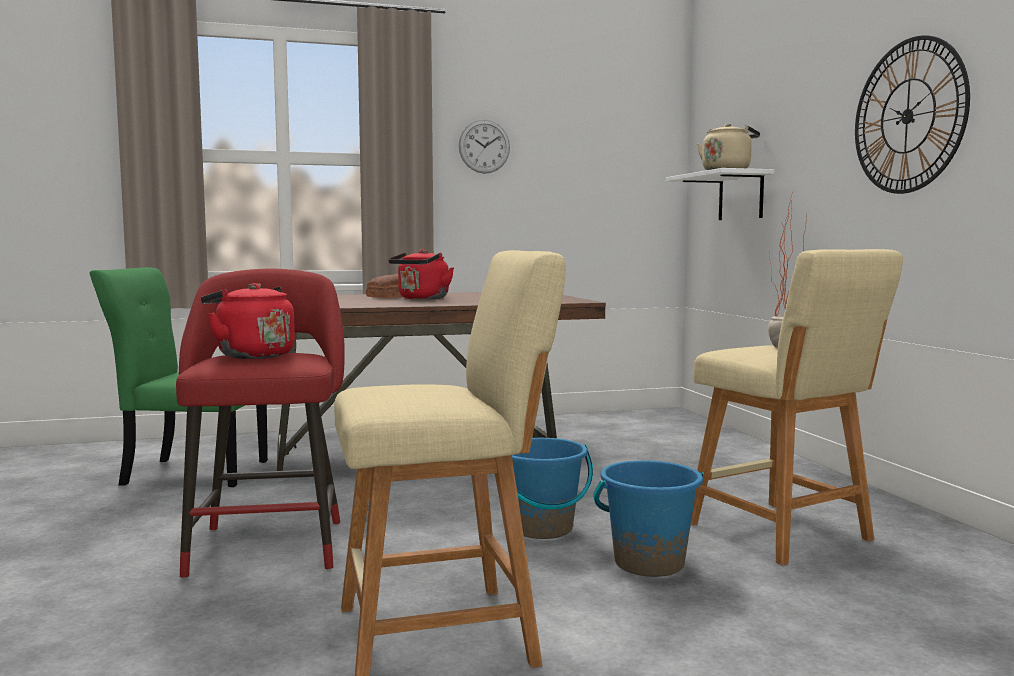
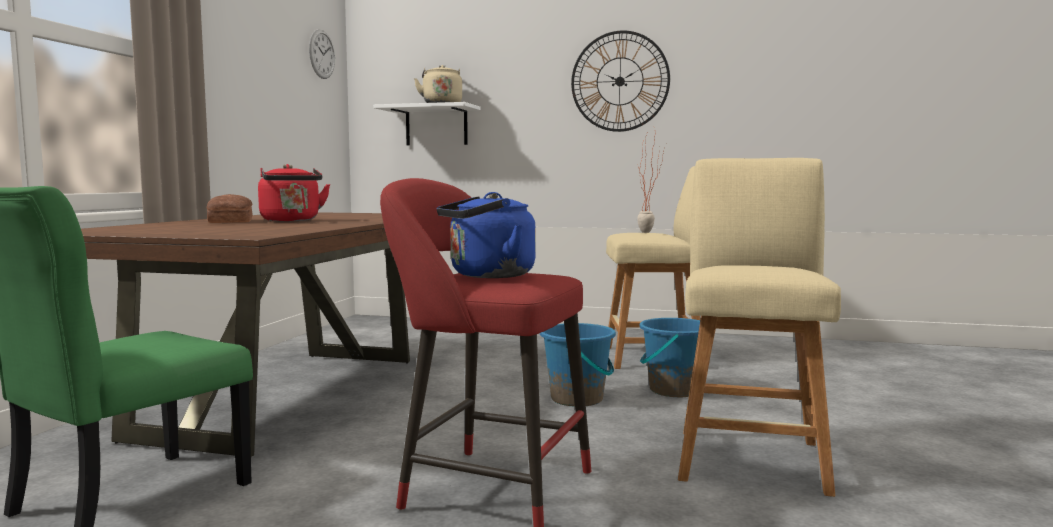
camera: 60 degrees left, 0 degrees up
(252, 355) = (487, 275): red kettle -> blue kettle
(484, 146) = (224, 50): wall clock -> wall clock (322, 54)

